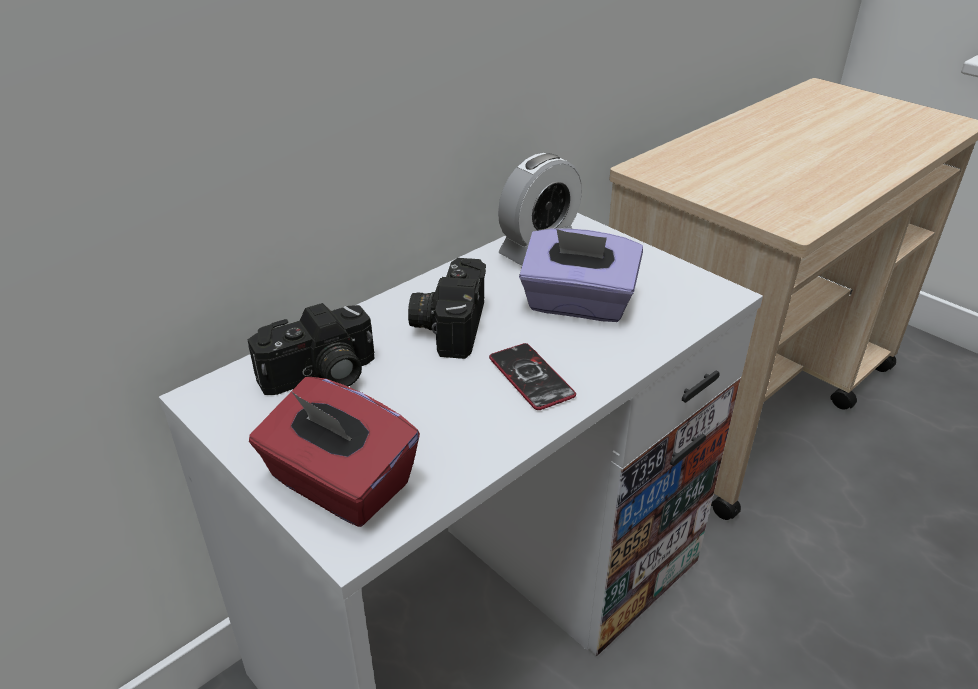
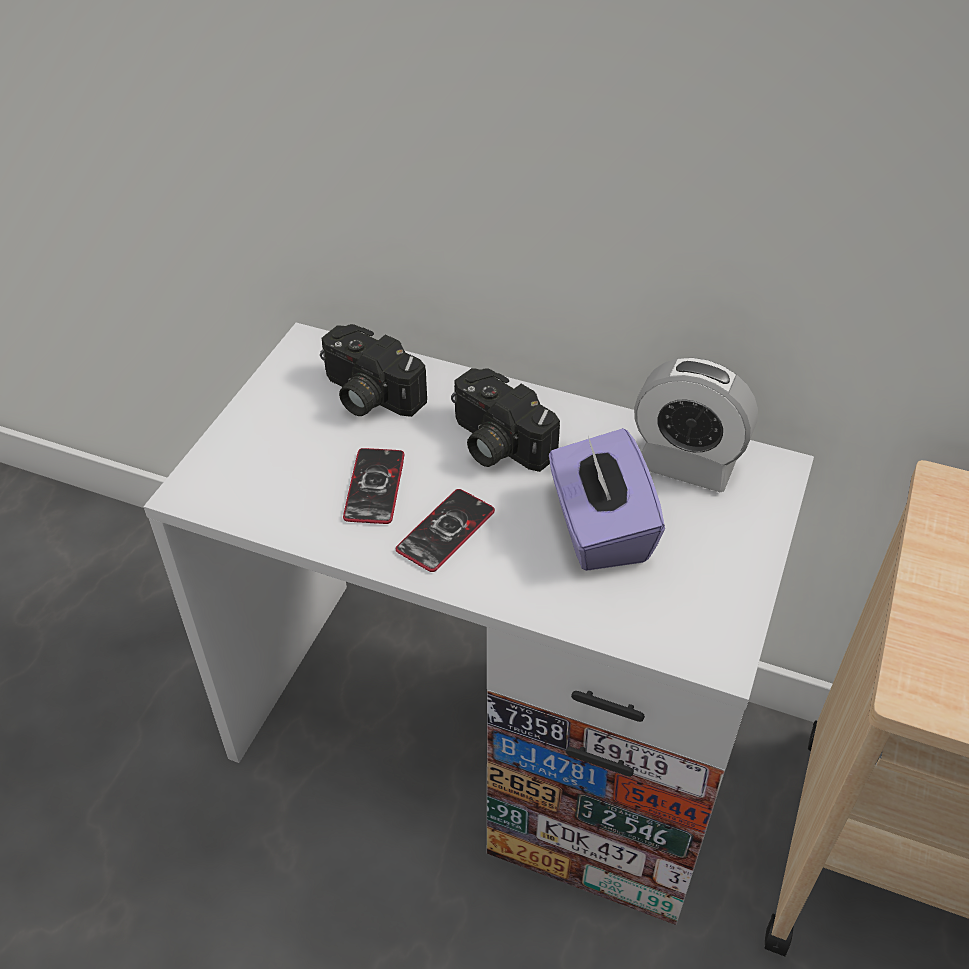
camera: 65 degrees right, 10 degrees up
(339, 484) = (243, 461): red tissue box -> none
(447, 403) = (374, 487): none -> phone
(448, 324) = (495, 444): camera -> camera turned 120 degrees counterclockwise

